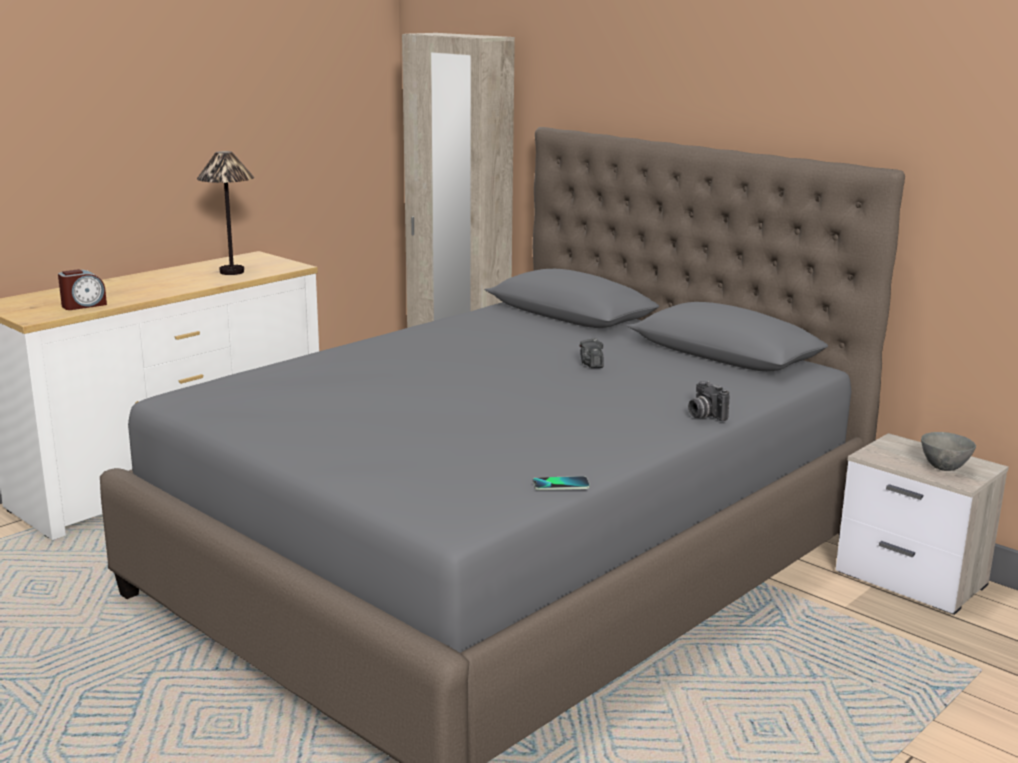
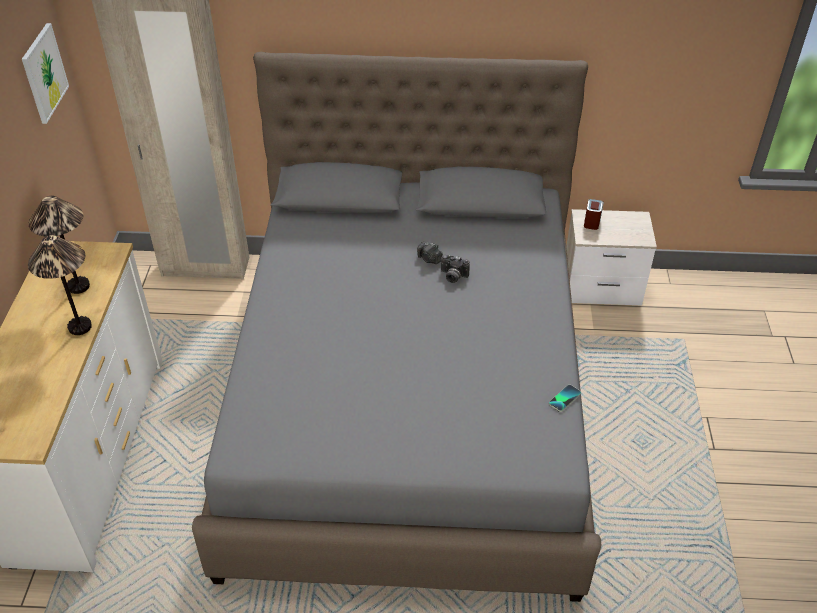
camera: 40 degrees left, 25 degrees up
(83, 305) = (41, 402): alarm clock -> alarm clock (592, 221)
(190, 286) = (80, 327): none -> table lamp
(348, 112) = (44, 73): none -> picture
(704, 415) = (549, 283): camera -> camera (453, 276)
(945, 468) = (626, 229): grey bowl -> none

